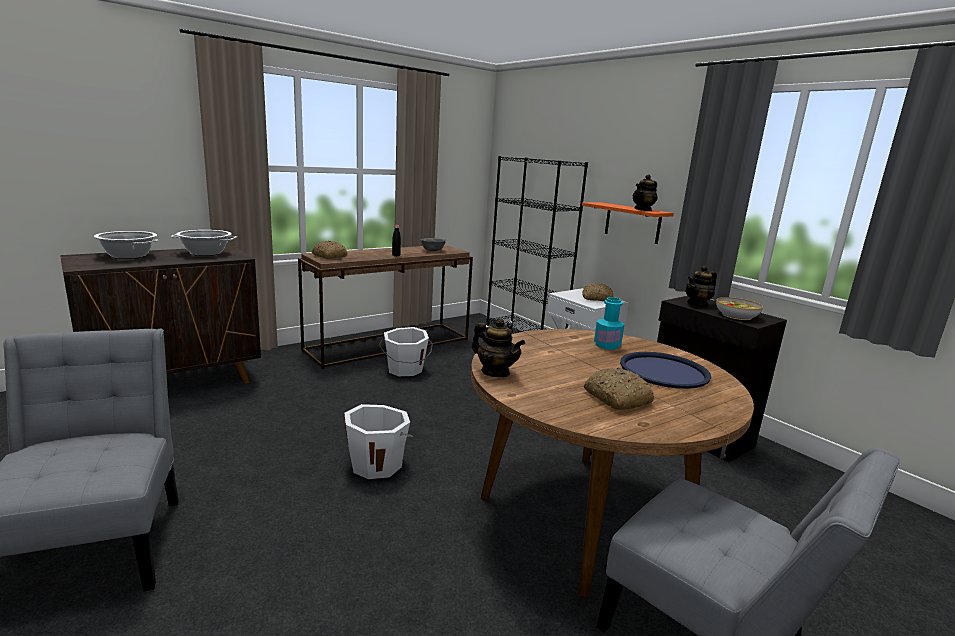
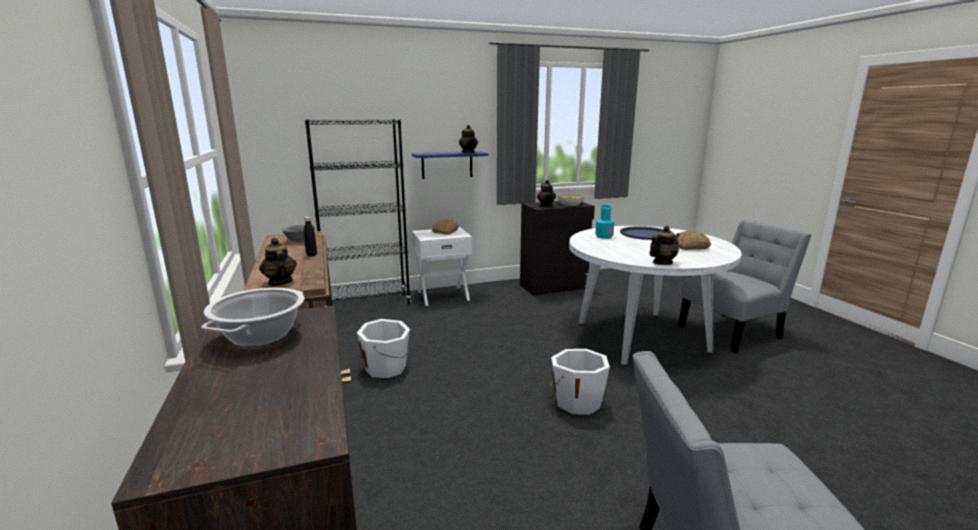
camera: 70 degrees left, 0 degrees up
(128, 256) = (225, 402): cooking pot -> none
(329, 256) = (280, 282): bread -> teapot
(584, 514) = (641, 336): brown dining table -> white dining table
(632, 223) = (447, 165): orange shelf -> blue shelf

